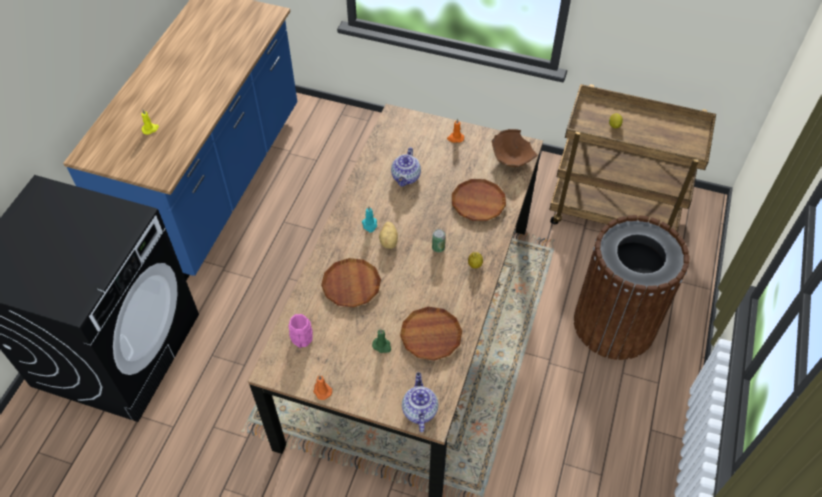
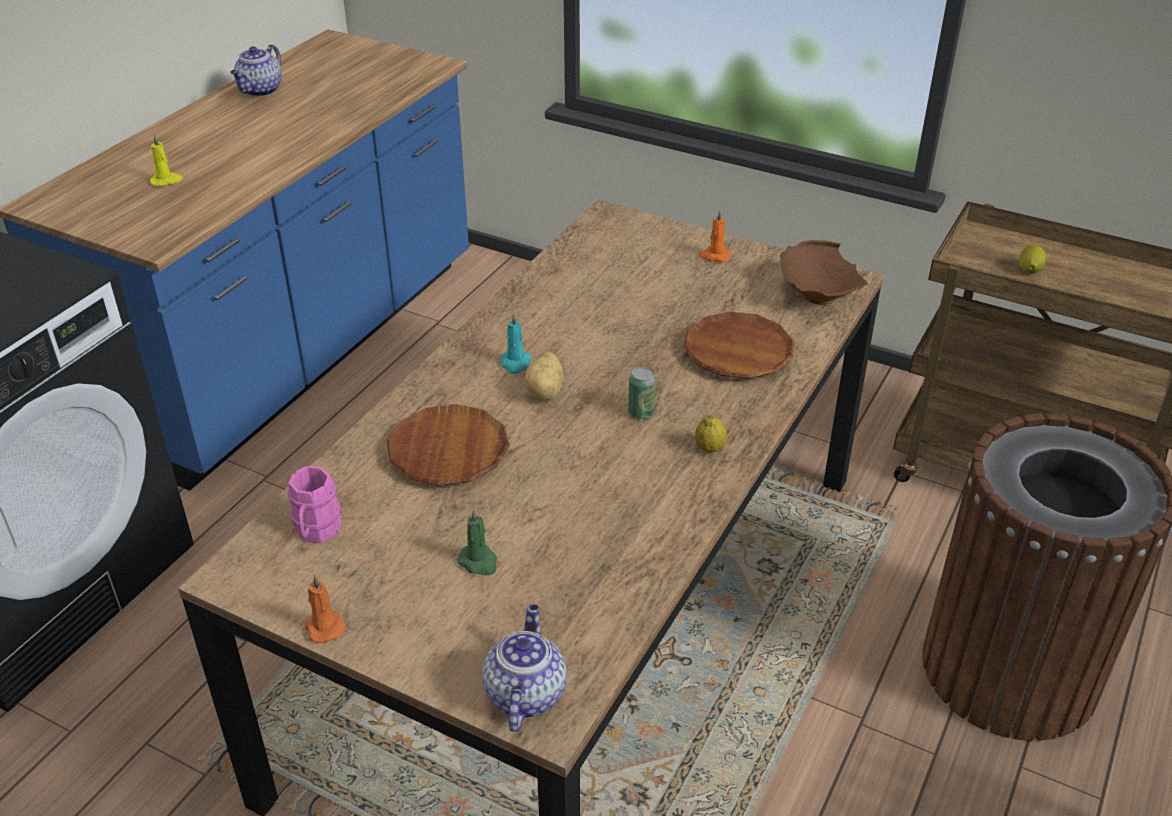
camera: 10 degrees right, 15 degrees down
(406, 178) = (606, 302): teapot -> teapot (260, 91)
(431, 335) = (587, 557): brown plate -> none

